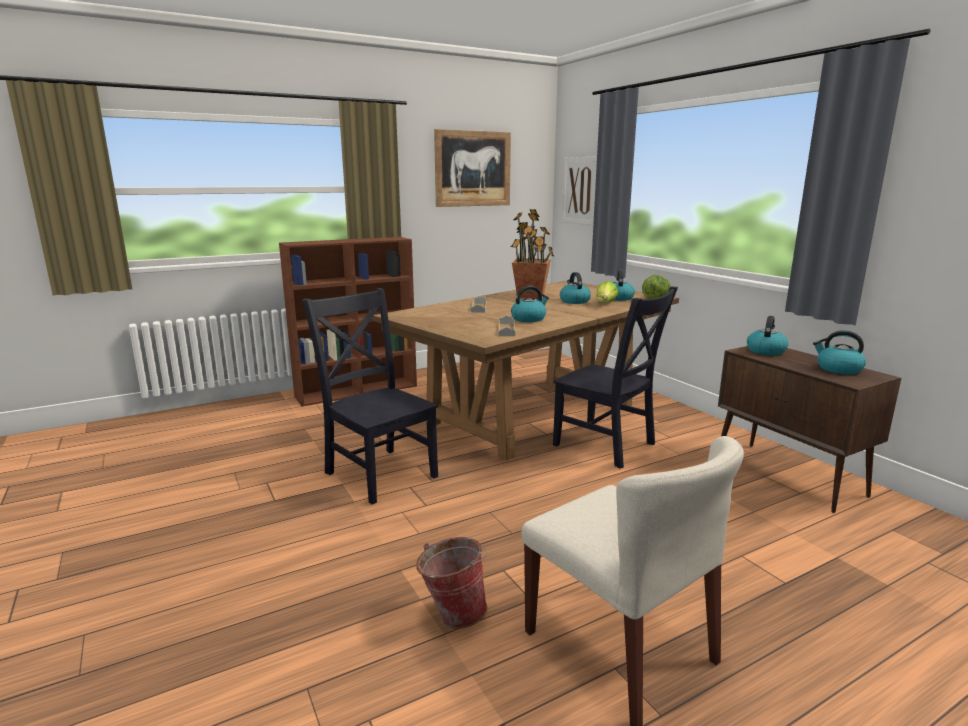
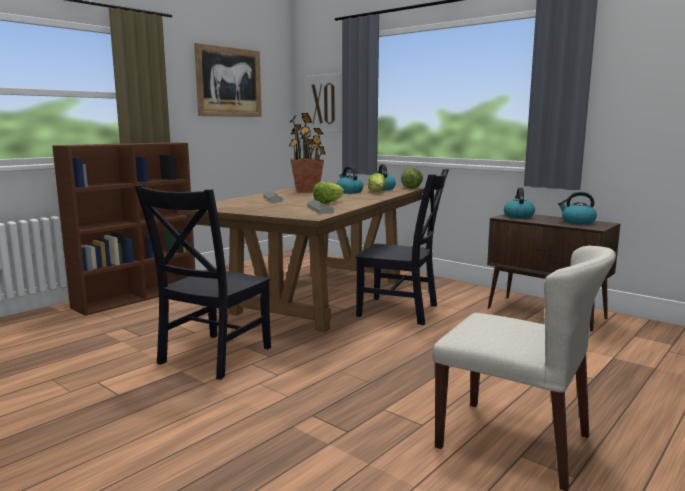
camera: 20 degrees left, 5 degrees down
(379, 472) = (212, 357): black chair -> black chair turned 90 degrees counterclockwise
(453, 613) = (365, 447): bucket -> none
(529, 319) = (328, 203): kettle -> lettuce

